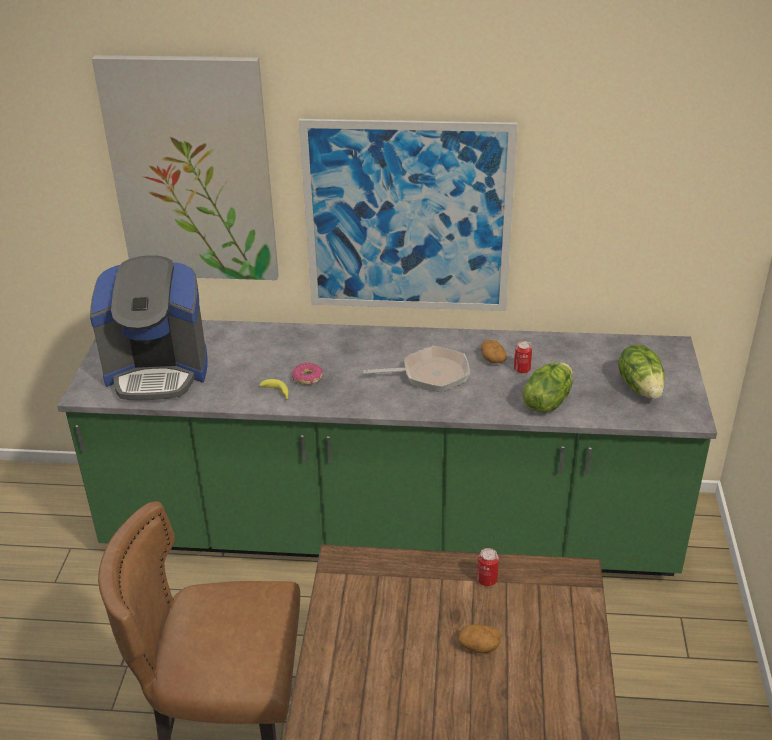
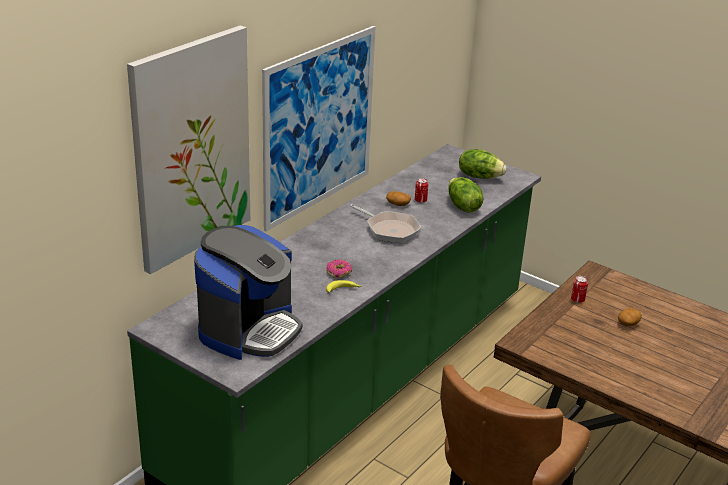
camera: 60 degrees left, 5 degrees down
(430, 374) = (389, 229): frying pan -> frying pan turned 105 degrees clockwise

